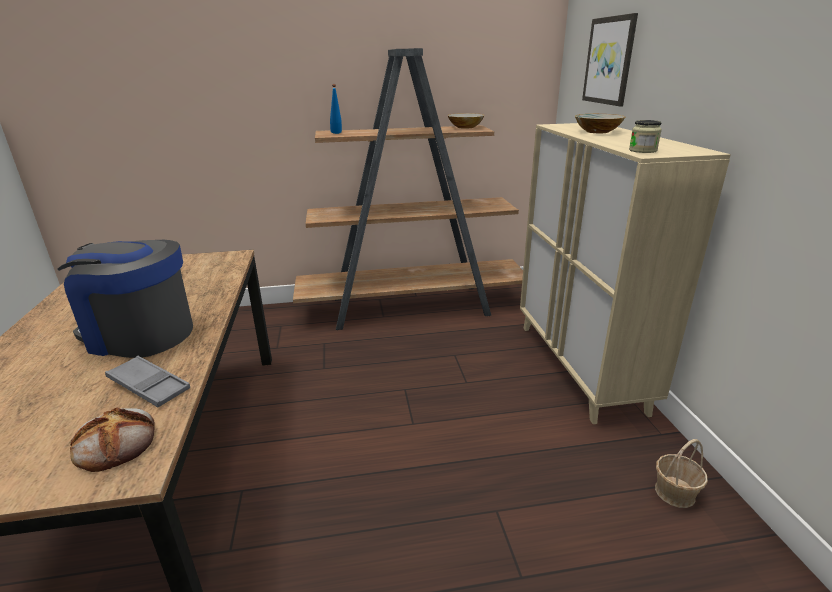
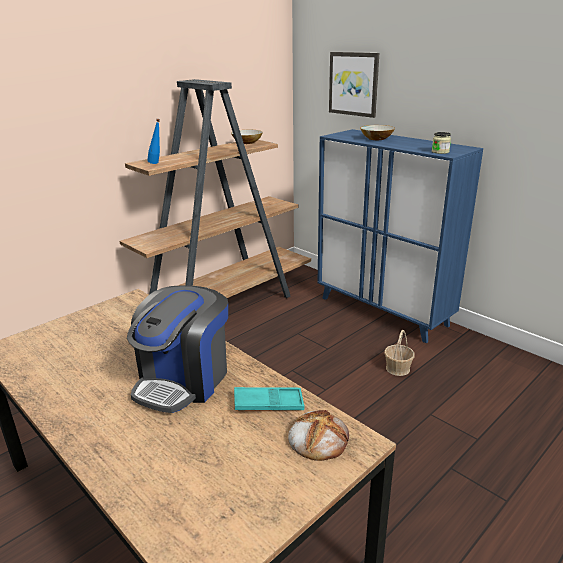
camera: 35 degrees left, 0 degrees up
(140, 335) = (184, 380): coffee machine -> coffee machine turned 45 degrees counterclockwise
(149, 386) = (268, 403): grey tray -> turquoise tray
(579, 366) = (383, 311): beige cabinet -> blue cabinet
(674, 492) = (498, 362): basket -> basket (397, 368)

